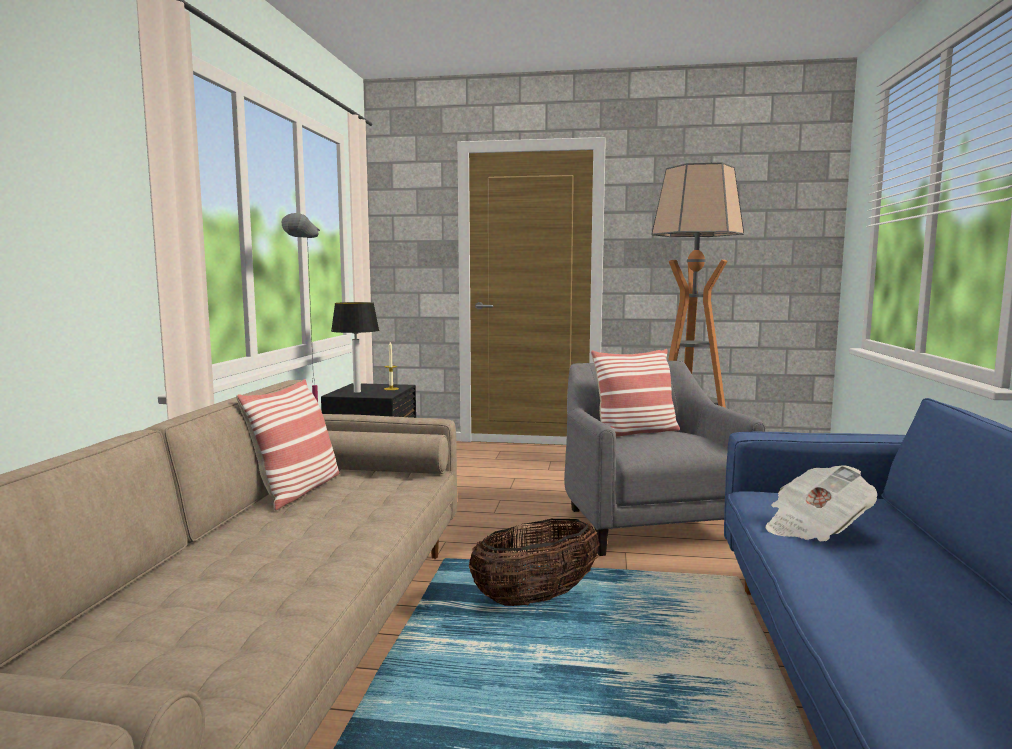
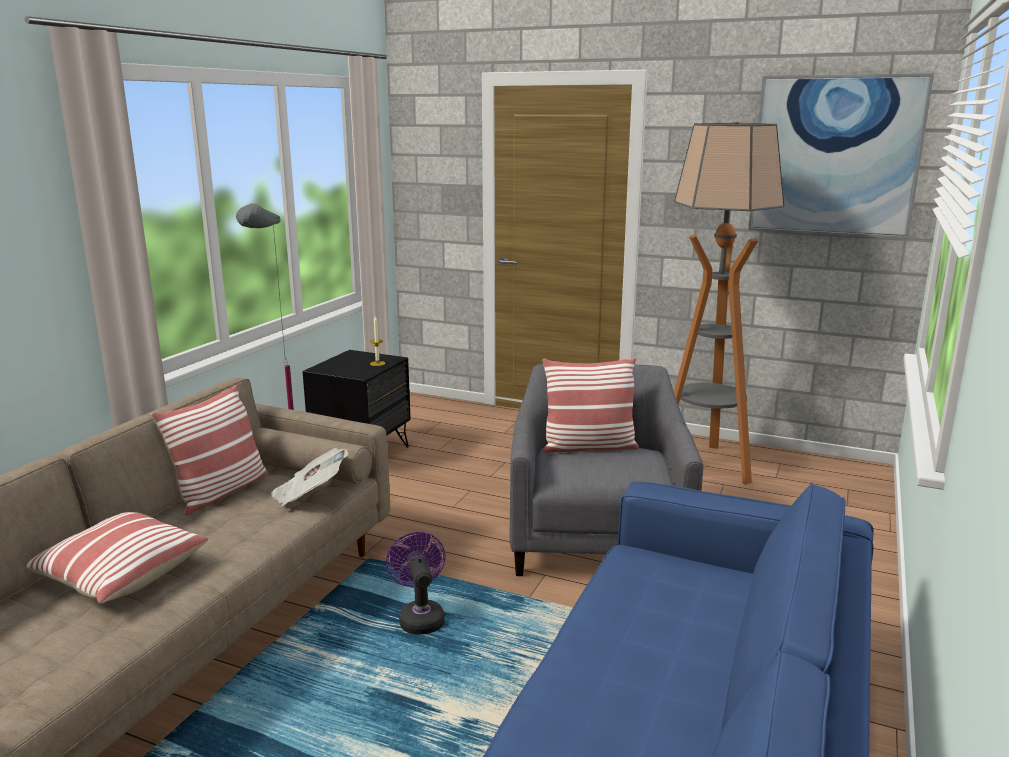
camera: 15 degrees right, 10 degrees up
(238, 563) = (118, 575): none -> pillow
(356, 392) = (340, 366): table lamp -> none
(536, 599) = (420, 617): basket -> purple fan
(763, 203) = (835, 156): none -> picture
(814, 528) = (637, 609): newspaper -> newspaper (309, 495)

